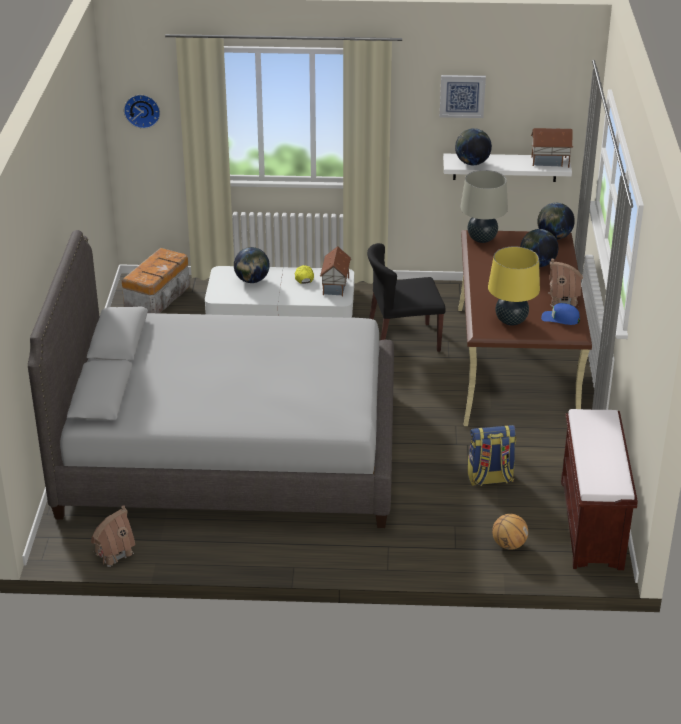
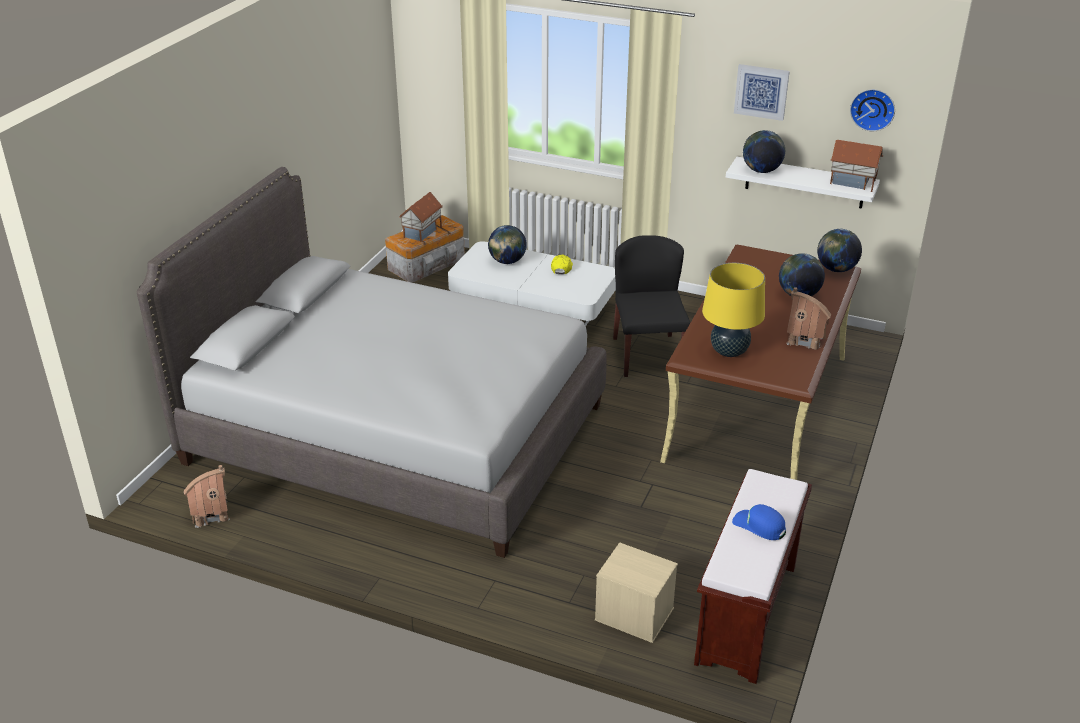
camera: 20 degrees right, 0 degrees up
(142, 110) = (430, 65): wall clock -> wall clock (873, 109)
(336, 286) = (590, 283): toy house -> toy house (423, 232)
(403, 340) = (647, 355): black chair -> black chair turned 75 degrees clockwise
(482, 239) = (751, 257): beige table lamp -> none
(490, 479) = (655, 529): backpack -> none
(508, 545) = (633, 614): basketball -> beige storage box
(560, 318) = (789, 360): blue cap -> blue cap (759, 526)

